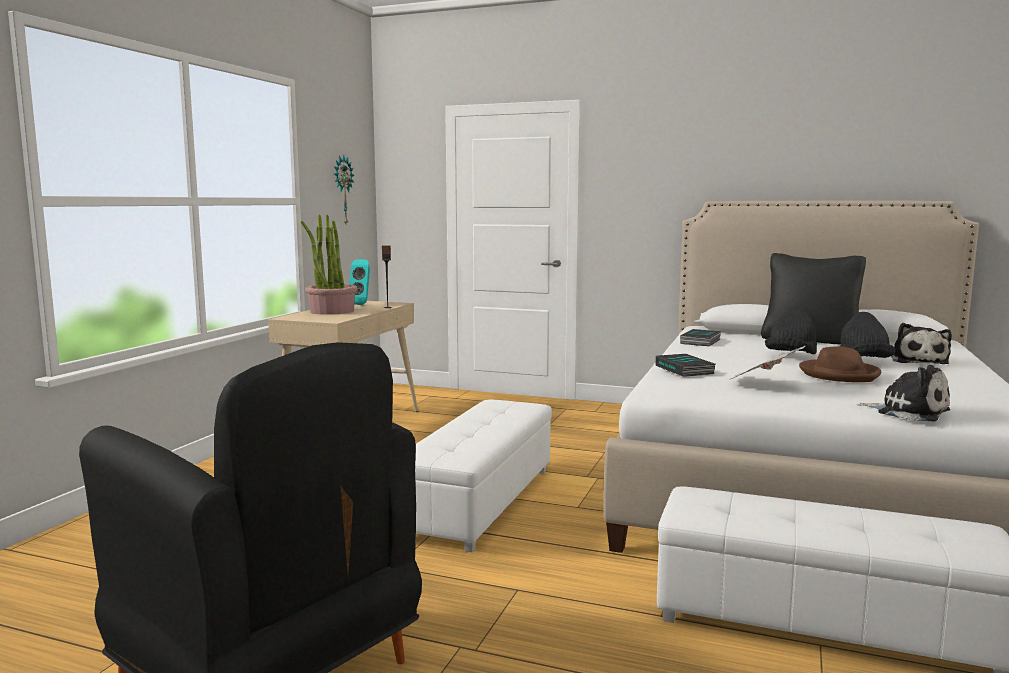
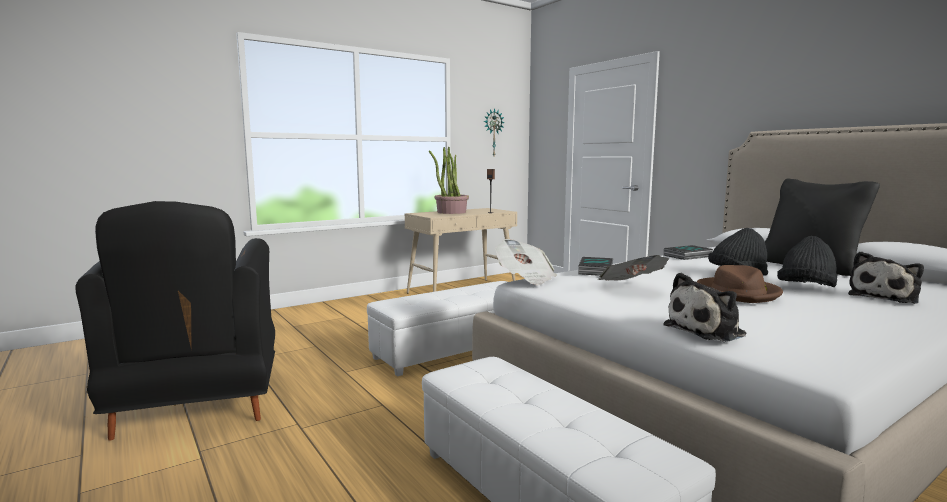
camera: 35 degrees right, 0 degrees up
(362, 304) = (482, 210): turquoise speaker -> none
(648, 389) = (525, 278): none -> newspaper
(908, 412) = (708, 330): plush toy -> plush toy turned 75 degrees clockwise

